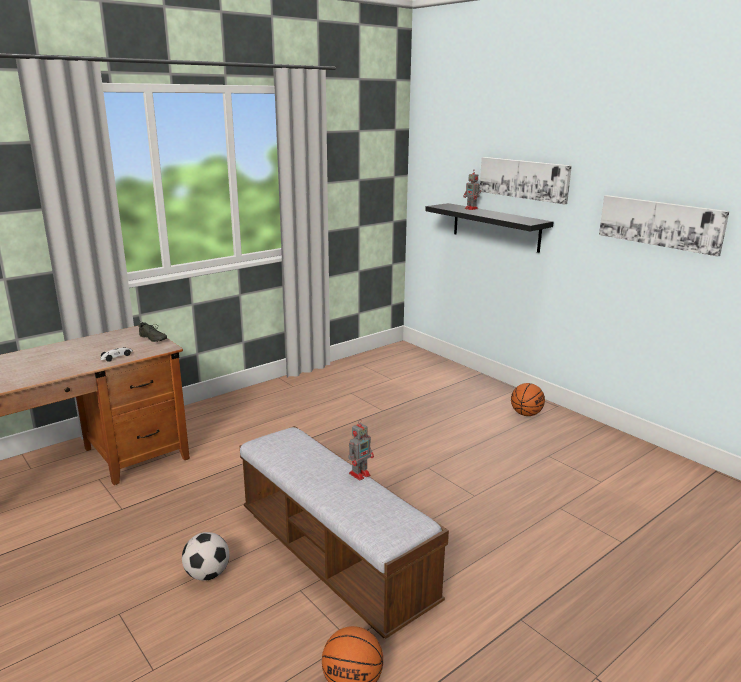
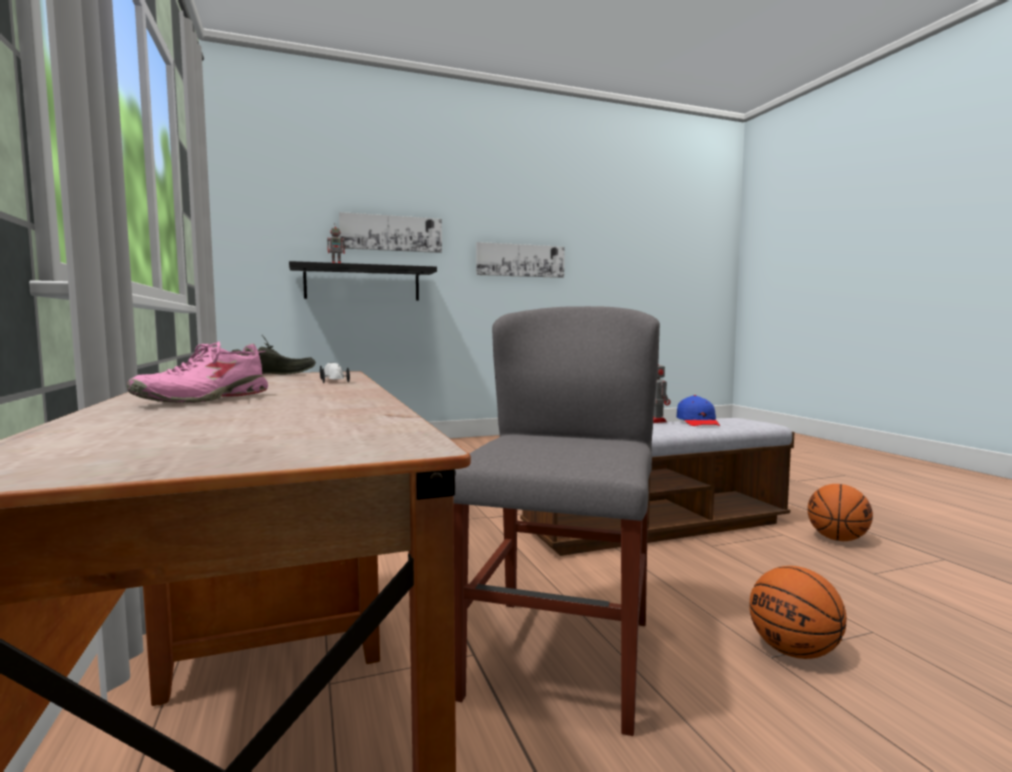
camera: 70 degrees left, 15 degrees down
(42, 357) = (205, 399): none -> pink shoe
(119, 535) = (559, 657): none -> grey chair
(207, 574) = (680, 589): football -> none
(364, 496) = (698, 422): none -> blue cap
(526, 414) = (461, 445): basketball -> basketball (793, 651)

